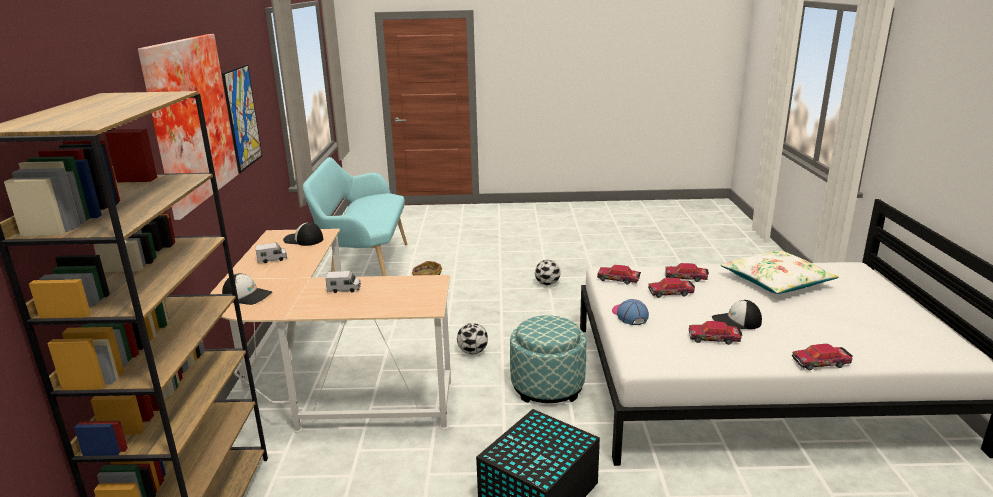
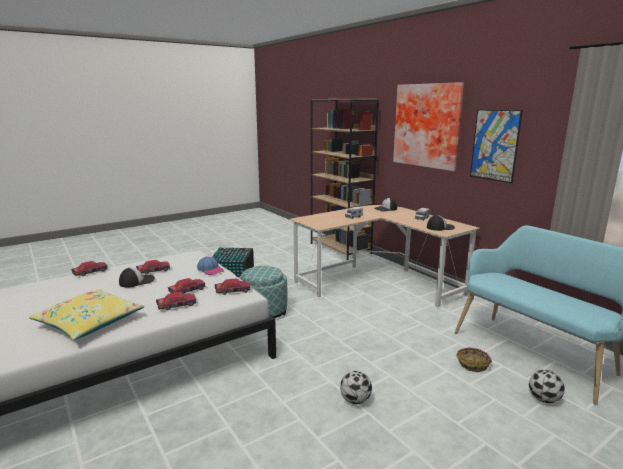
camera: 145 degrees right, 5 degrees down
(472, 352) = (330, 315): football -> football (543, 399)
(776, 282) = (90, 322): white pillow -> yellow pillow

